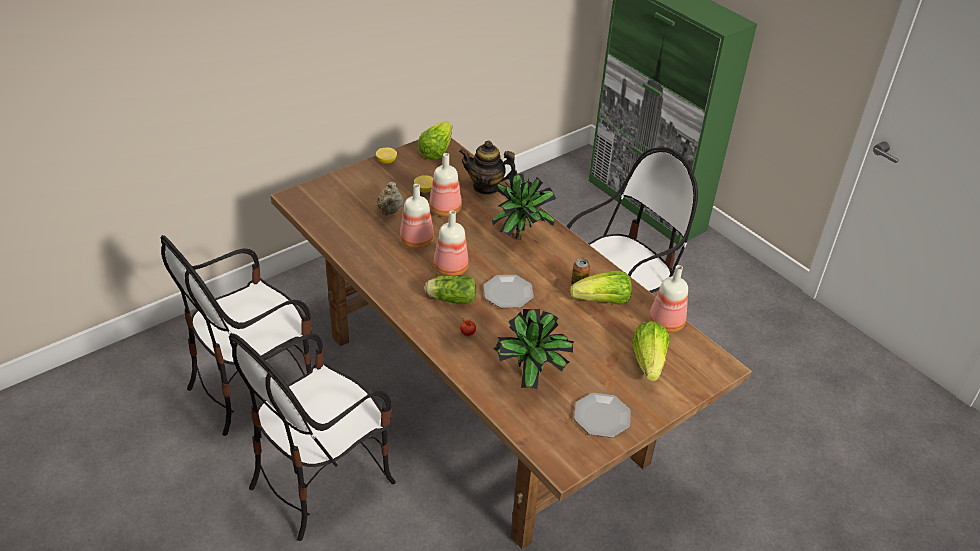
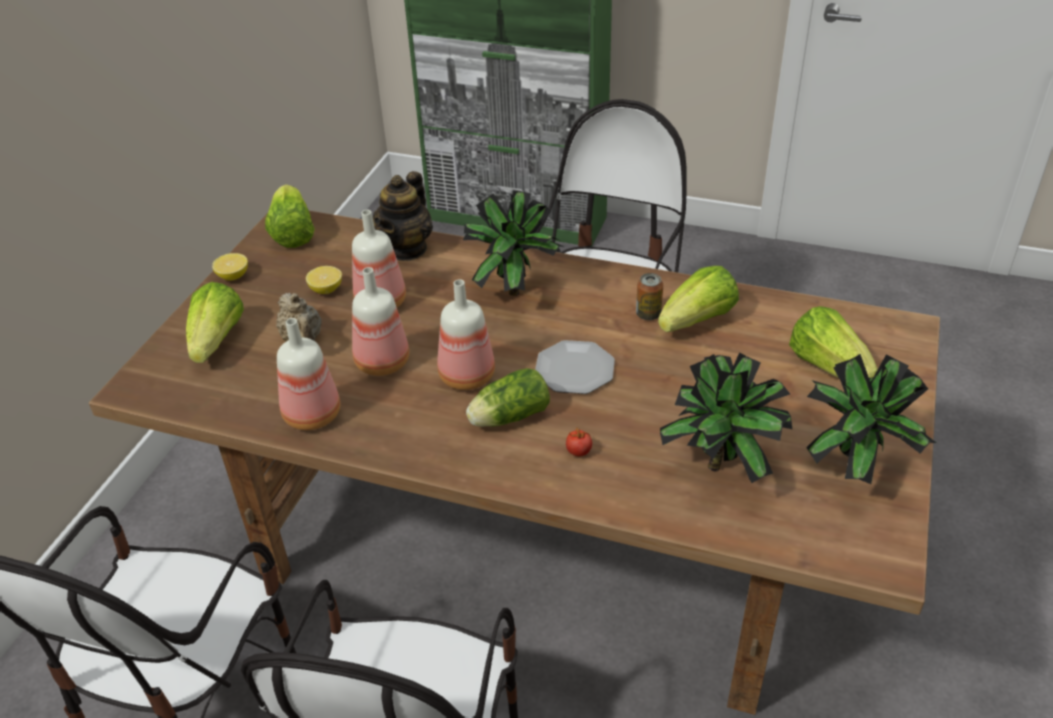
camera: 30 degrees left, 0 degrees up
(350, 192) = (217, 341): none -> lettuce
(486, 186) = (406, 248): teapot -> teapot turned 45 degrees counterclockwise
(602, 416) = (855, 466): plate -> potted plant
(664, 323) = (793, 311): bottle -> bottle (310, 416)

